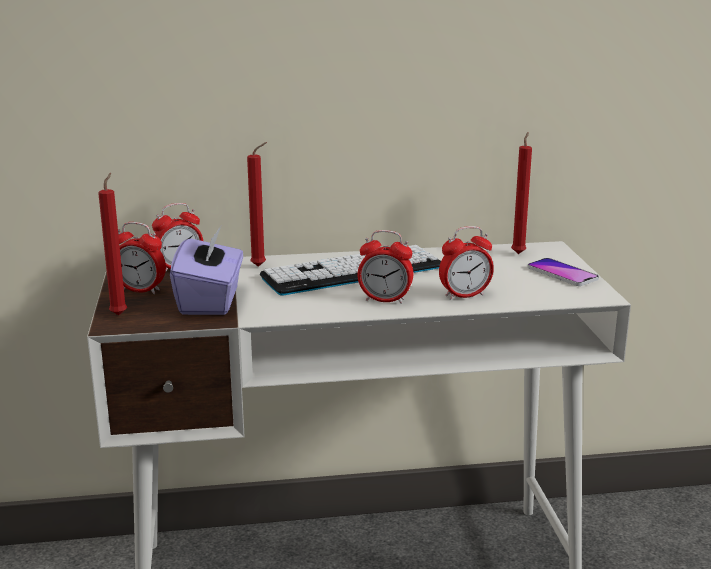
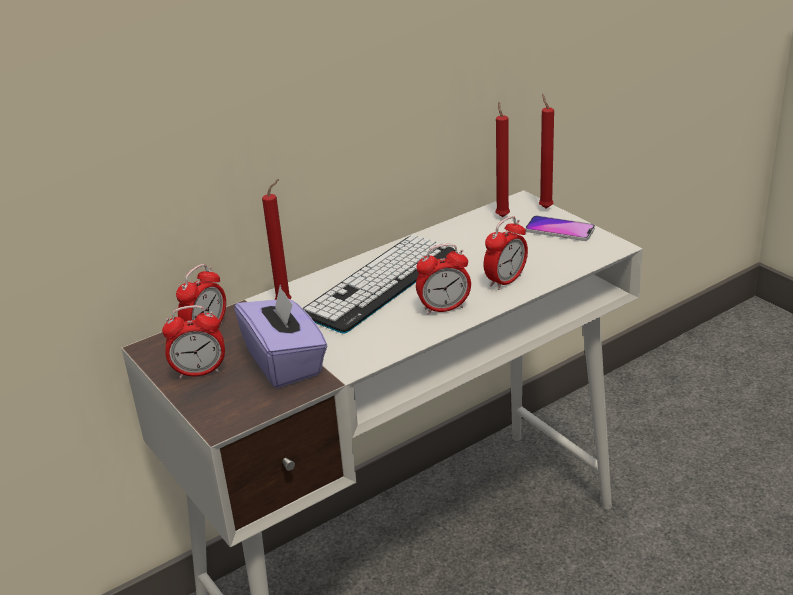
camera: 25 degrees left, 10 degrees up
(120, 314) = (212, 408): red candle -> red candle (545, 207)

